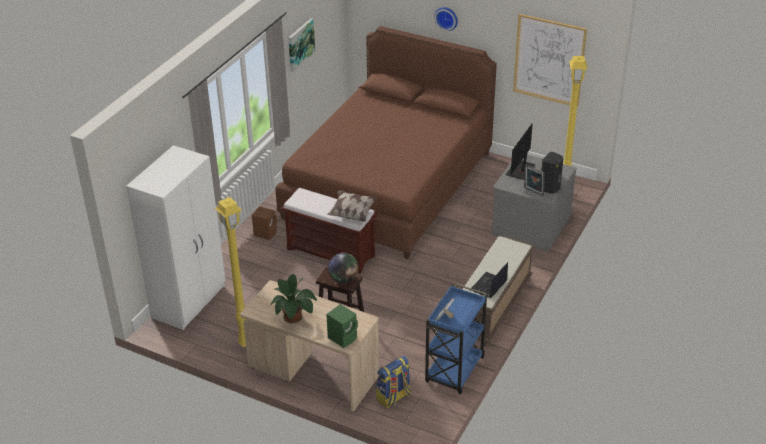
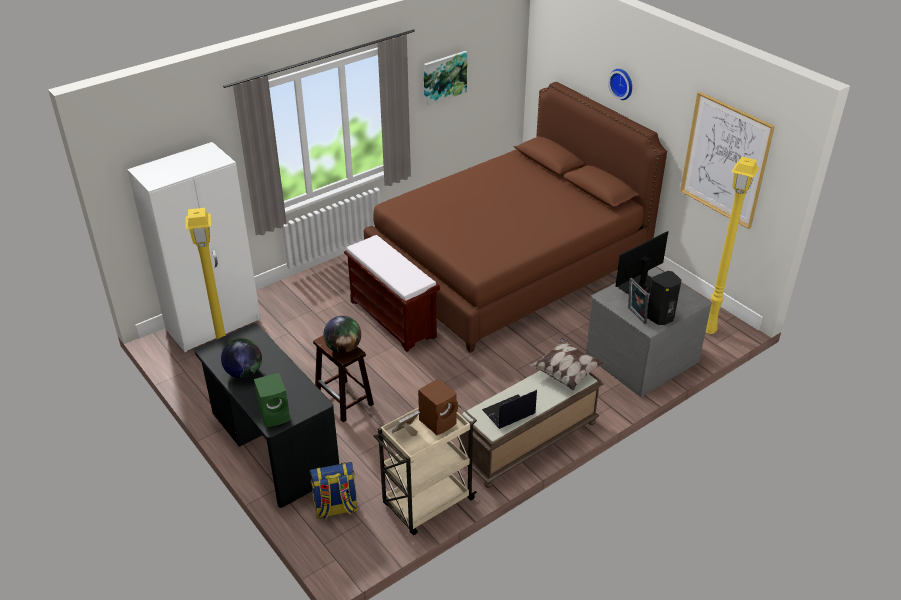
camera: 25 degrees right, 0 degrees up
(266, 233) = (343, 278): brown speaker -> brown speaker (439, 421)
(294, 317) = (244, 373): potted plant -> globe
(312, 373) = (272, 446): beige desk -> black desk
(352, 213) = (409, 278): pillow -> pillow (566, 373)
(454, 371) = (427, 503): blue cart -> beige cart

